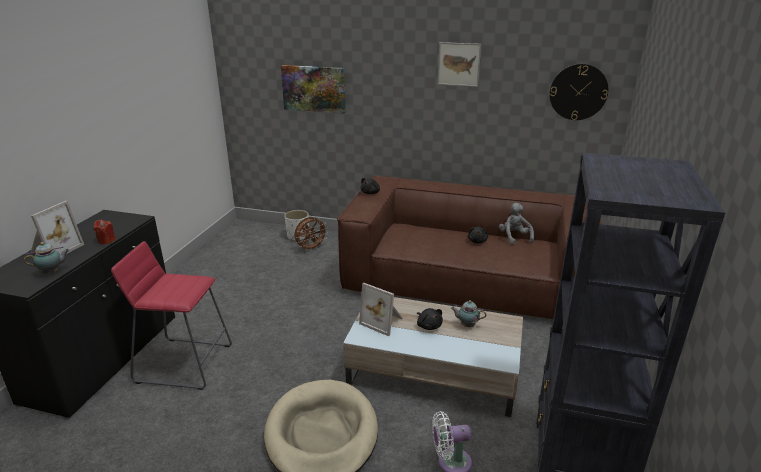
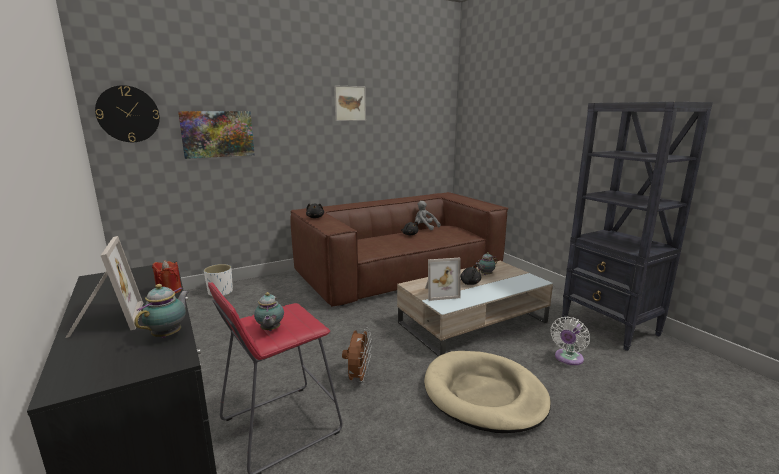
camera: 45 degrees left, 10 degrees down
(161, 291) = (270, 330): none -> teapot
(311, 249) = (250, 296): brown fan -> brown fan (358, 378)
(578, 92) = (428, 120): wall clock -> wall clock (128, 114)

